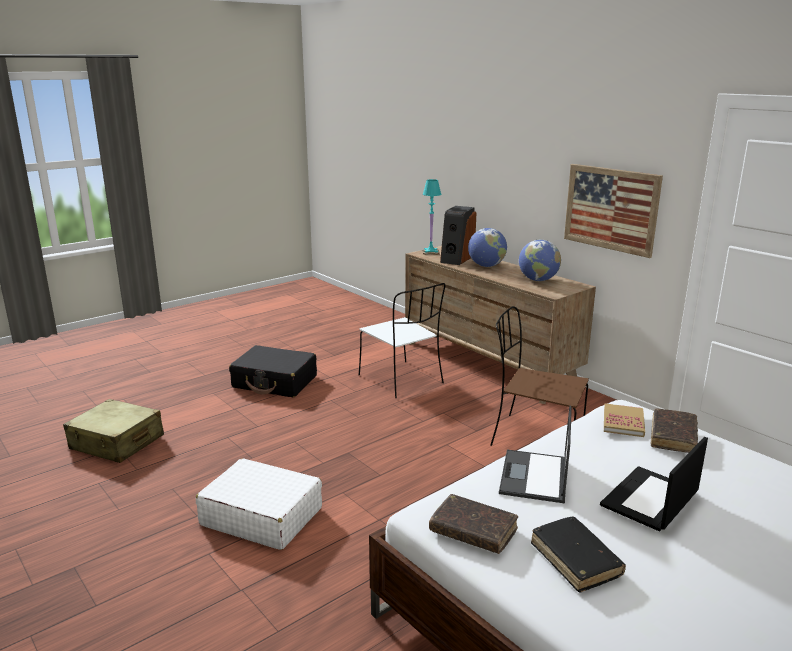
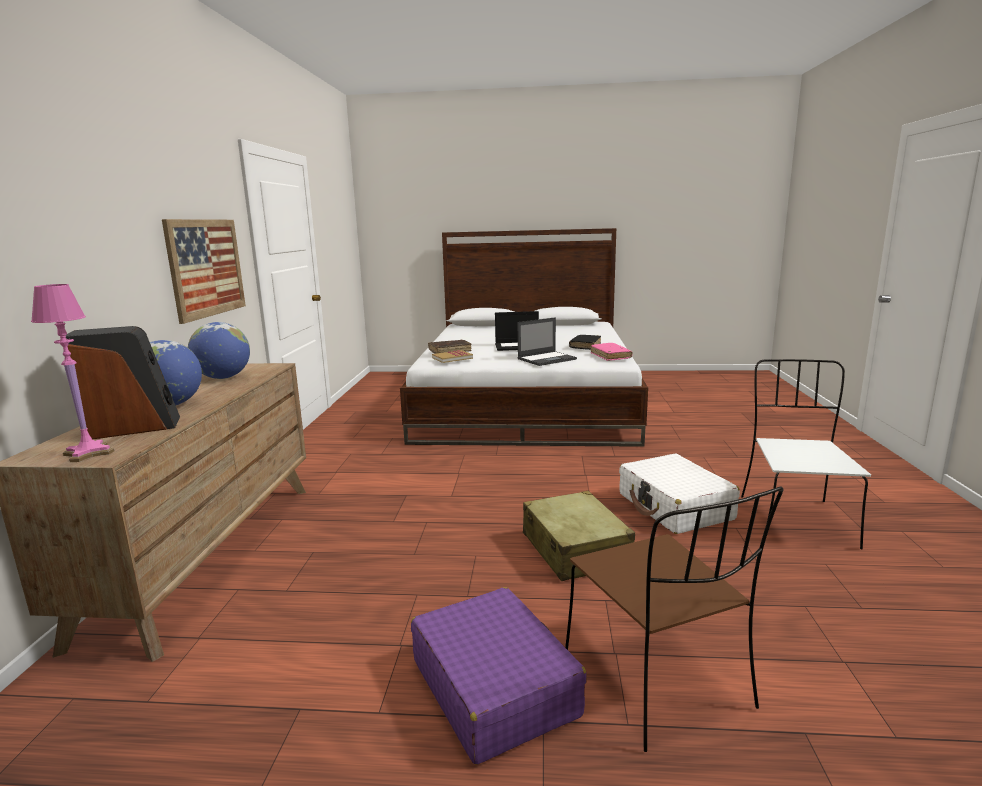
camera: 135 degrees left, 5 degrees down
(117, 443) = (846, 673): beige suitcase -> beige suitcase (575, 550)
(275, 382) = (494, 687): black suitcase -> purple suitcase
(402, 380) = (336, 582): white chair -> white chair (794, 519)
(431, 252) = (89, 453): turquoise table lamp -> pink table lamp
(473, 531) = (610, 356): brown book -> pink book
(535, 438) = (383, 473): brown chair -> brown chair (659, 680)

